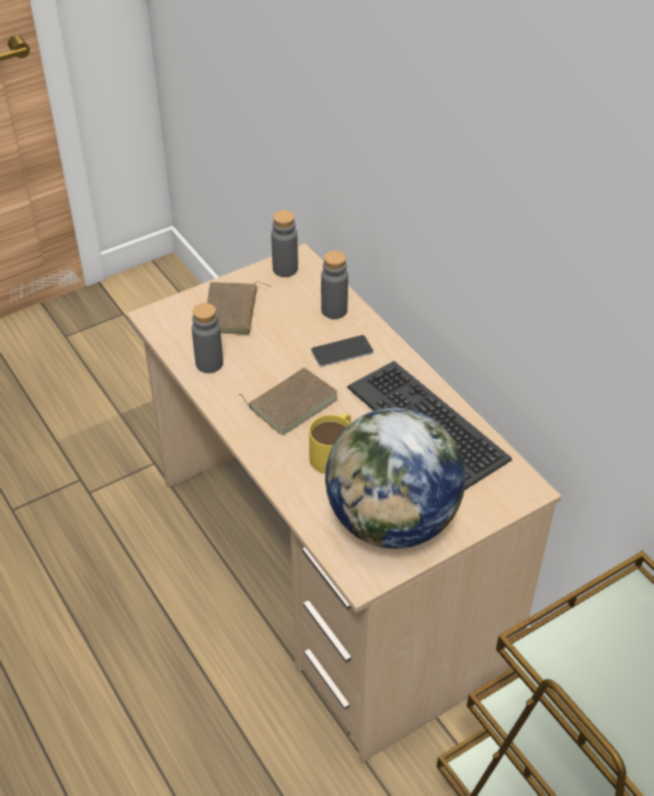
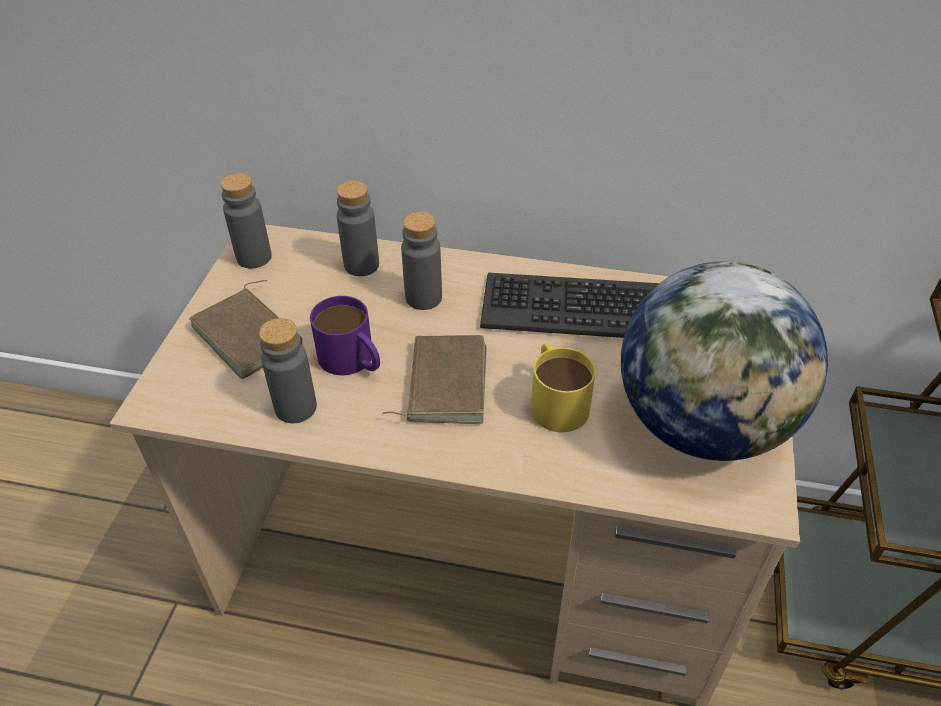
camera: 45 degrees left, 0 degrees up
(263, 360) = (353, 361): none -> purple mug
(342, 351) = (423, 297): phone -> grey bottle

